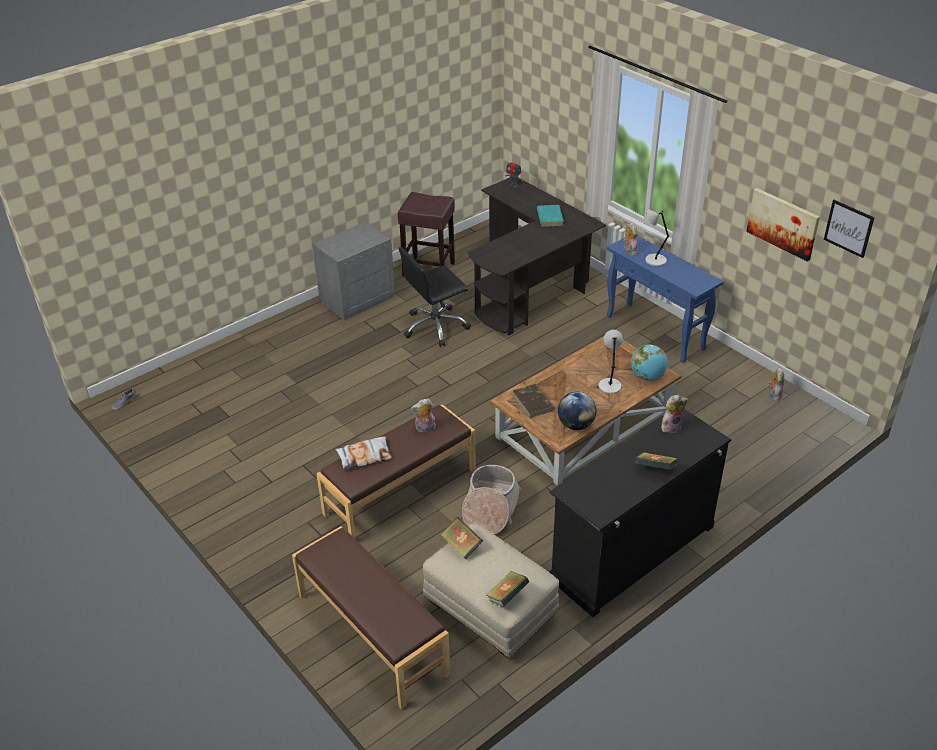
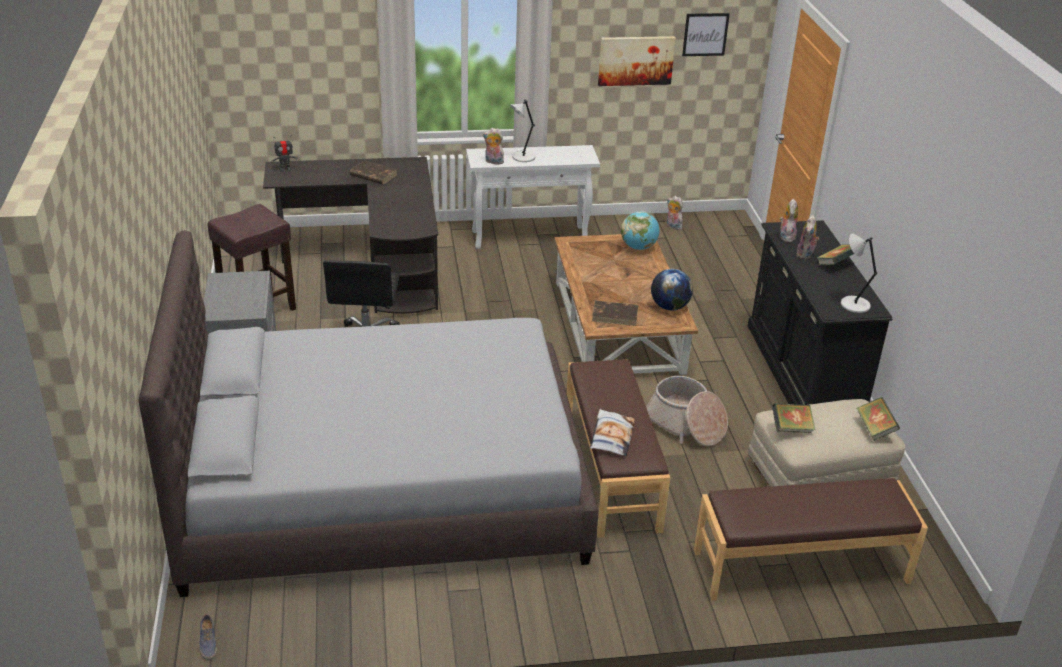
camera: 60 degrees left, 5 degrees down
(299, 400) = (382, 485): none -> grey bed
(425, 429) = (604, 384): plush toy -> plush toy (806, 255)
(549, 217) = (373, 175): turquoise book -> brown book
(609, 385) = (631, 268): grey table lamp -> grey table lamp (853, 304)
(656, 333) = (530, 237): blue console table -> white console table

